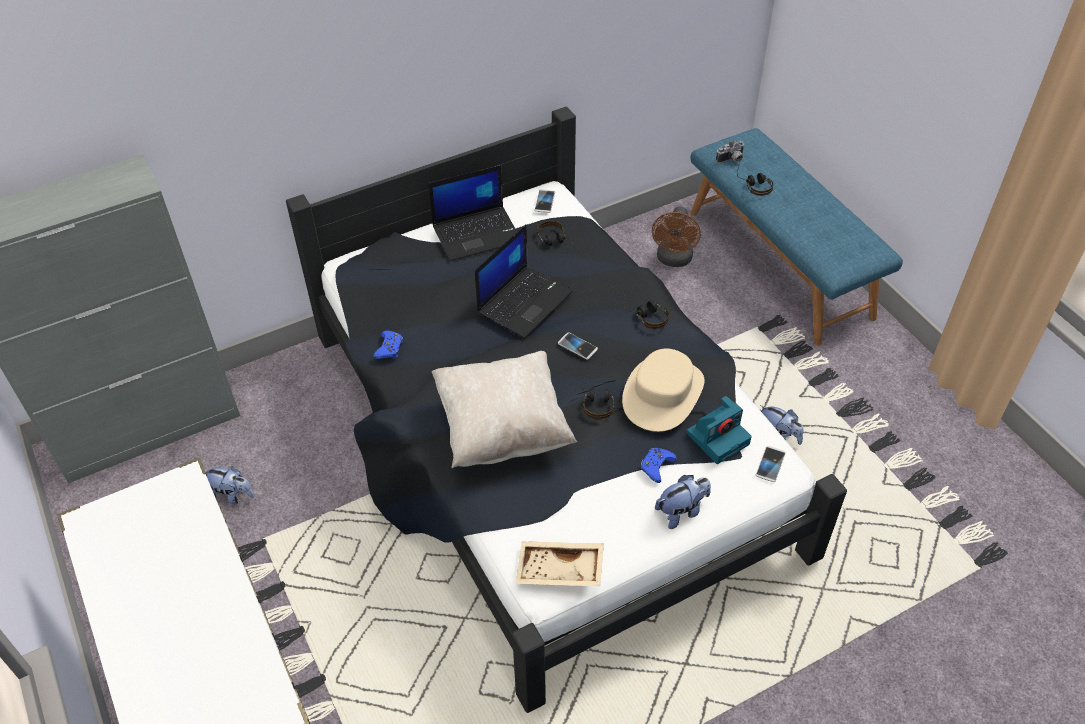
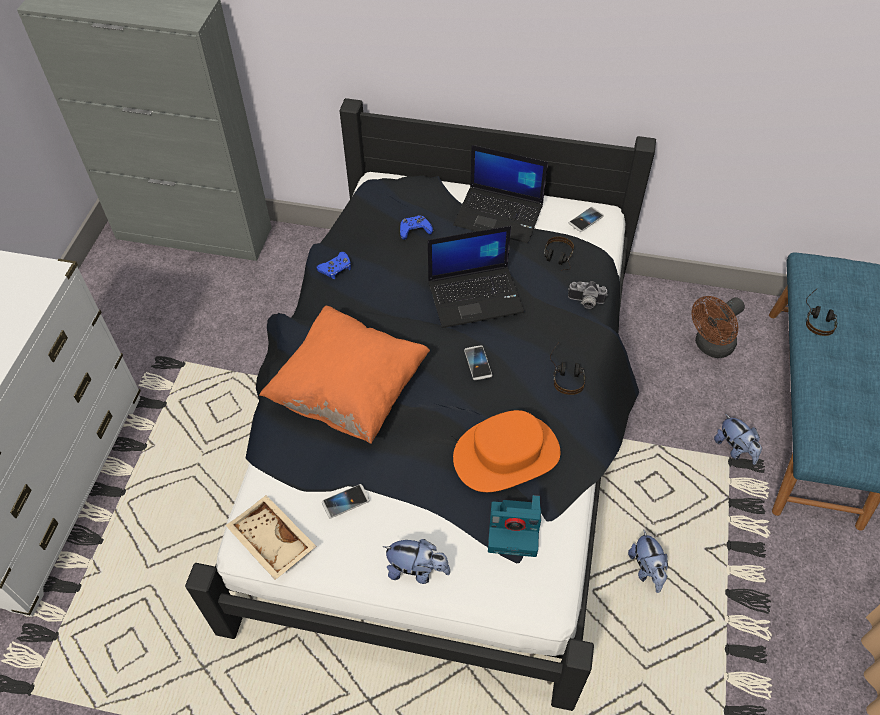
camera: 40 degrees right, 5 degrees up
(232, 495) = (197, 315): plush toy -> plush toy (734, 449)
(503, 428) = (350, 392): beige pillow -> orange pillow
(596, 400) = (445, 420): headphones -> none
(656, 466) = (437, 515): blue game controller -> blue game controller (415, 230)
(662, 393) = (506, 454): beige hat -> orange hat
(731, 160) = (819, 282): camera -> camera (585, 302)
(770, 464) = (538, 589): phone -> phone (345, 501)

